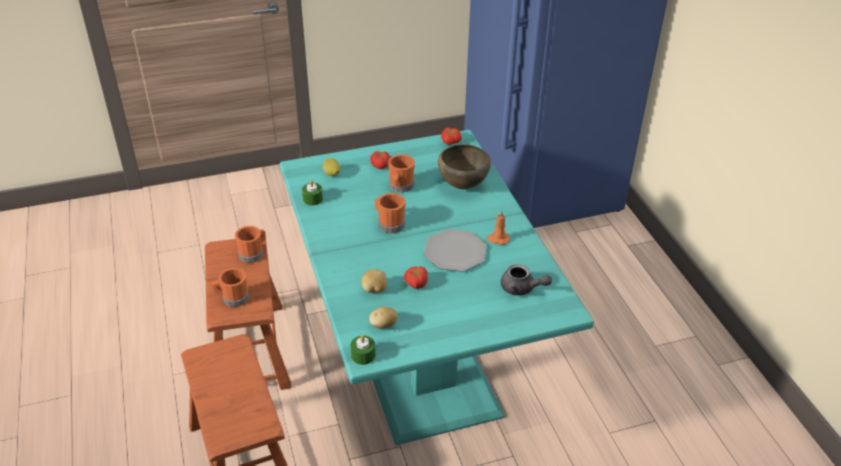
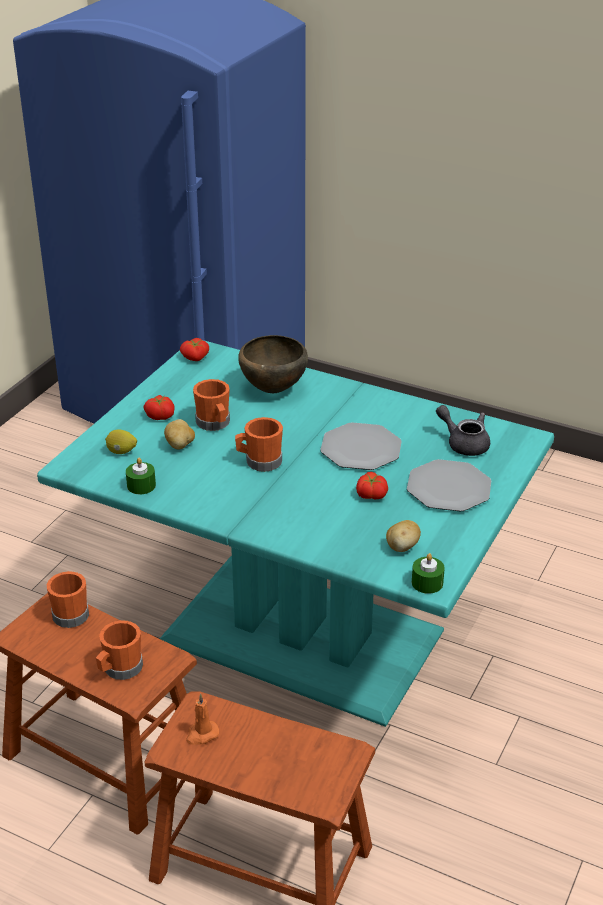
camera: 45 degrees left, 5 degrees down
(374, 289) = (344, 524): potato -> potato (180, 445)
(466, 309) = (448, 488): none -> plate
(498, 239) = (379, 416): orange candle -> orange candle (201, 734)
(521, 289) = (464, 443): grey teapot -> grey teapot turned 120 degrees counterclockwise

